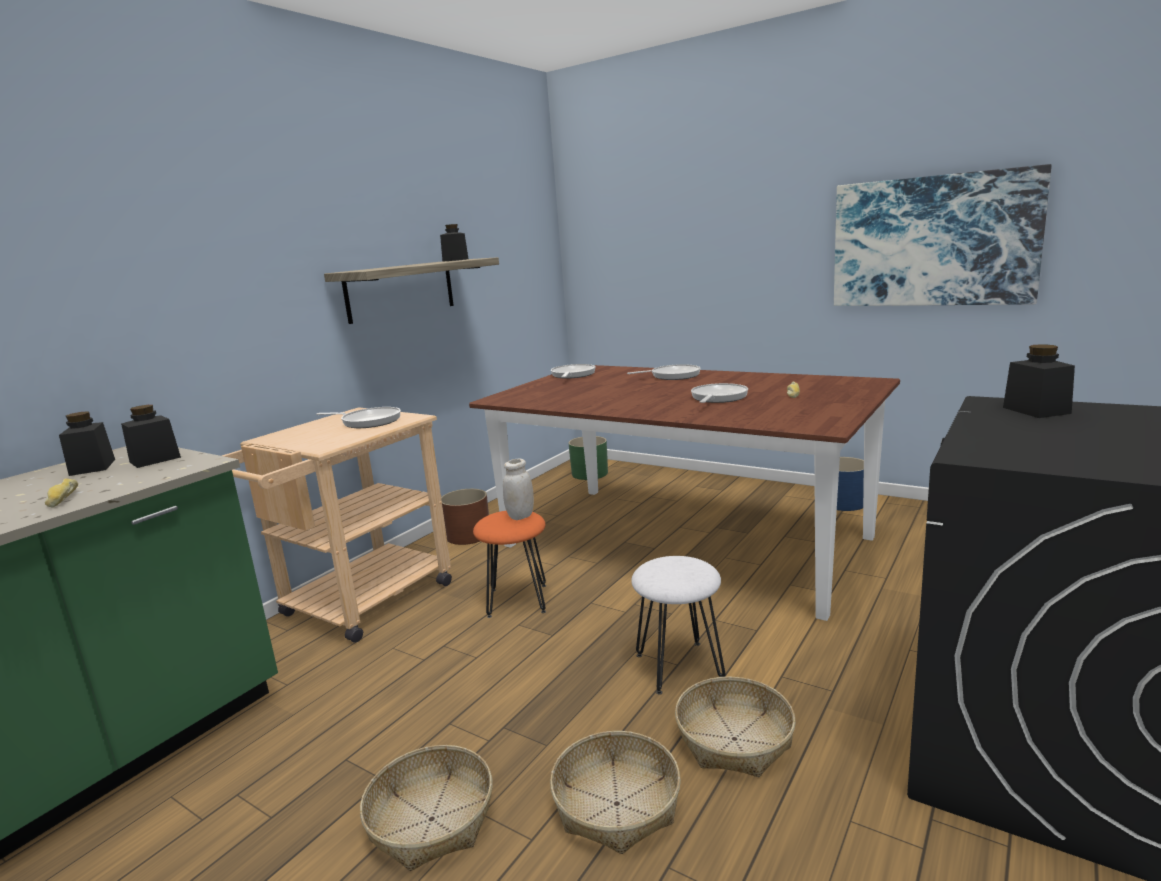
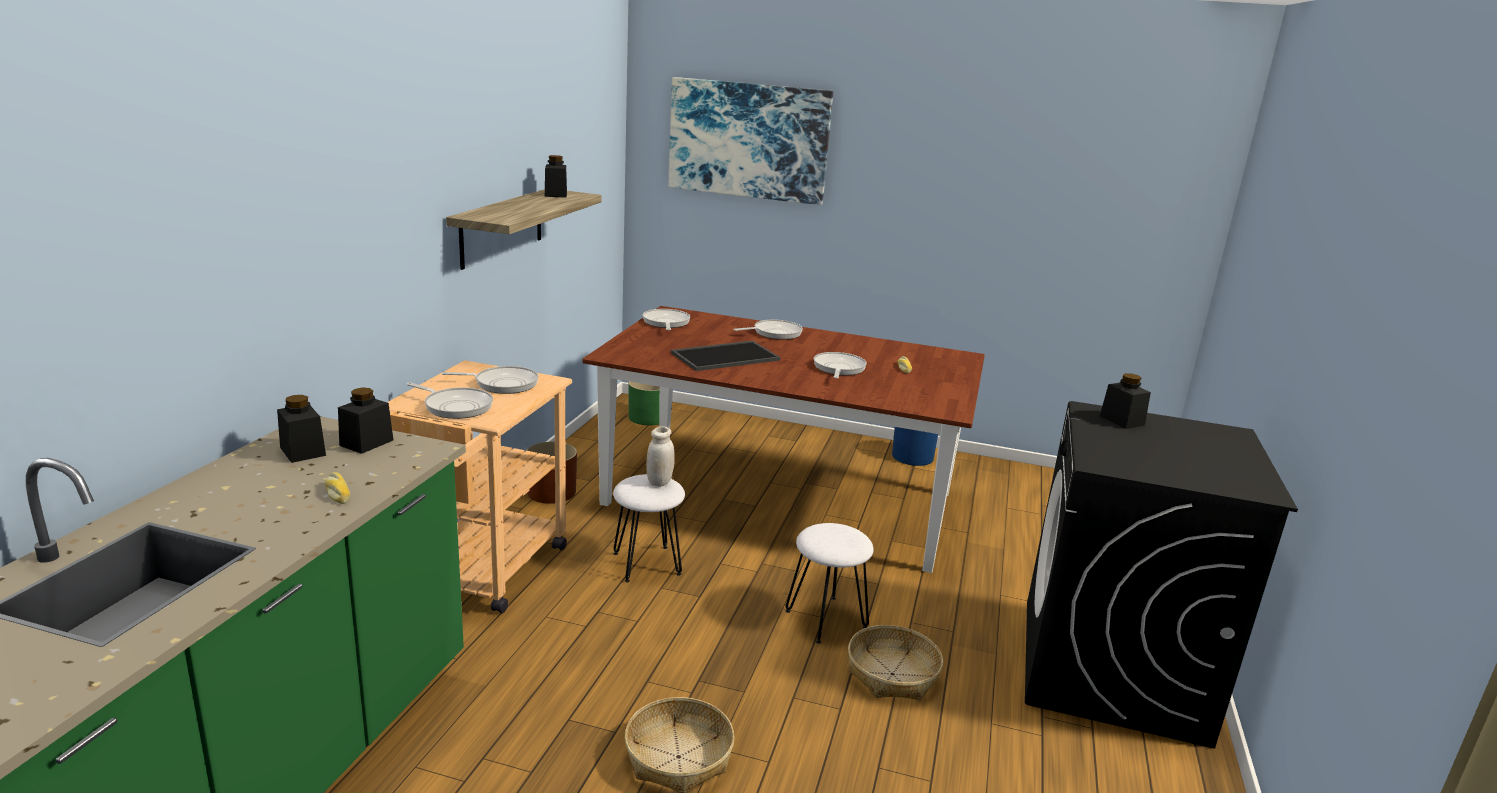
camera: 20 degrees left, 5 degrees up
(304, 438) = (455, 406): none -> frying pan
(516, 600) = (646, 563): orange stool -> white stool
(606, 394) = (725, 356): none -> tray
(617, 804) = (822, 730): basket -> none
(933, 241) = (1012, 224): picture -> picture (748, 140)

